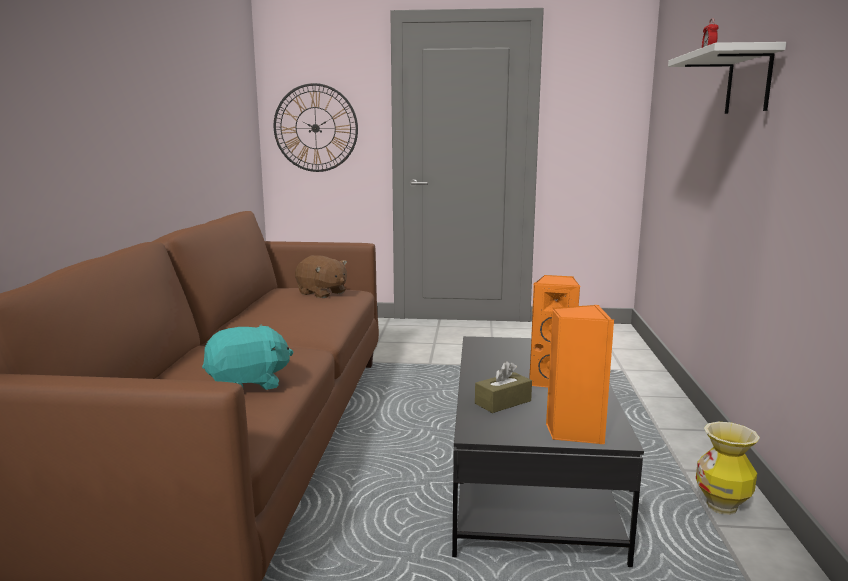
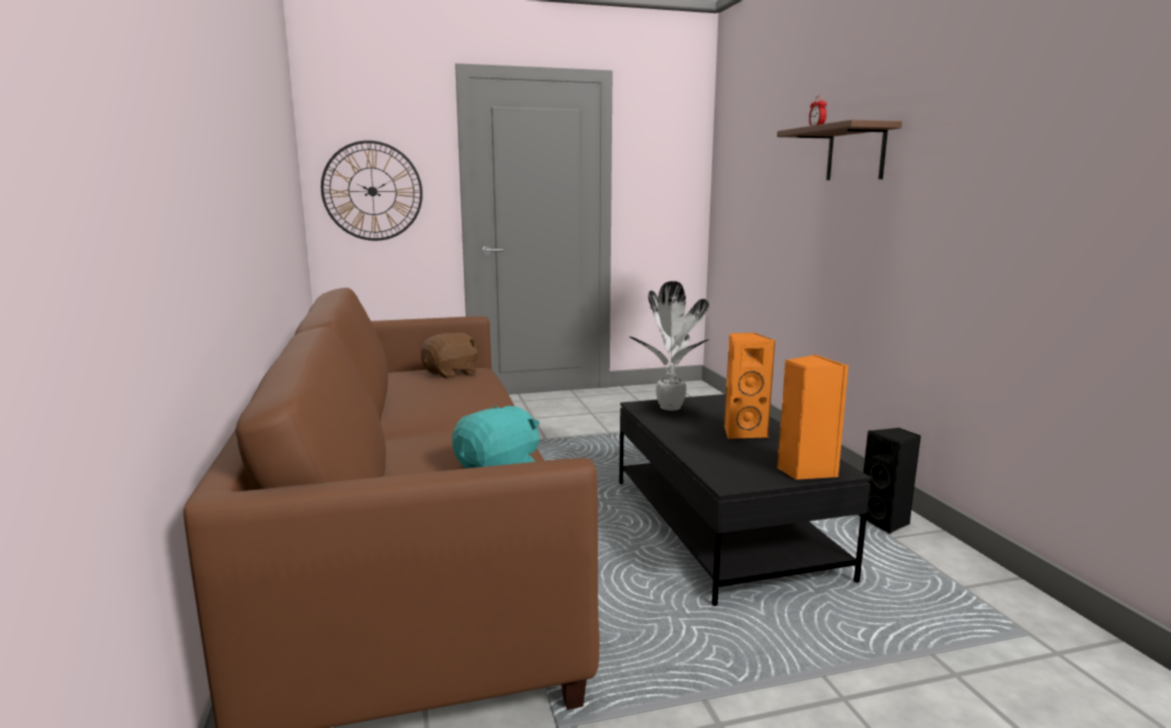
camera: 20 degrees left, 0 degrees up
(322, 293) = (452, 373): brown plush toy -> brown plush toy turned 60 degrees counterclockwise
(503, 402) = (722, 455): brown tissue box -> none
(504, 347) = (669, 408): none -> potted plant
(722, 506) = (886, 522): vase -> black speaker
(748, 82) = (855, 153): white shelf -> brown shelf

